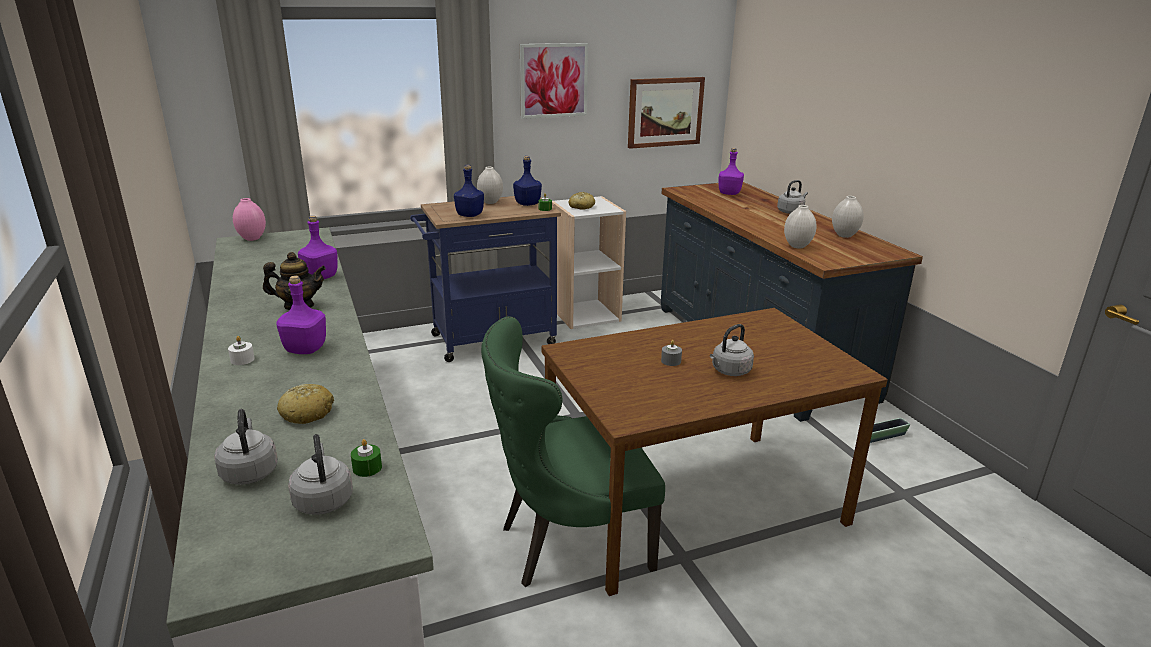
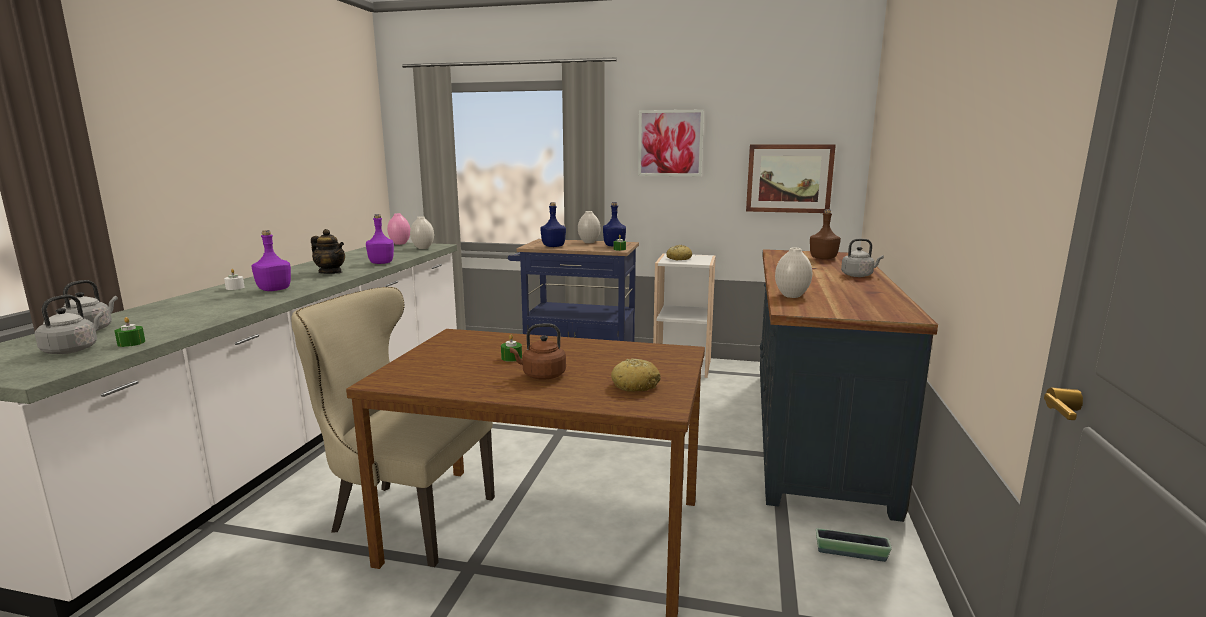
camera: 35 degrees right, 10 degrees down
(307, 413) = (187, 314): bread -> bread (635, 385)
(568, 543) = (406, 517): green chair -> beige chair
(671, 361) = (511, 358): grey candle -> green candle
(729, 193) = (823, 258): purple bottle -> brown bottle
(729, 371) = (541, 375): grey kettle -> brown kettle
(844, 235) = (874, 297): white vase -> white vase (422, 248)

